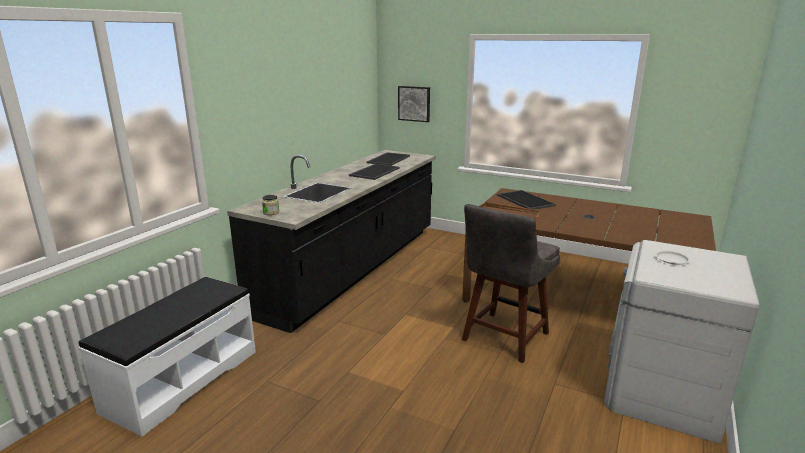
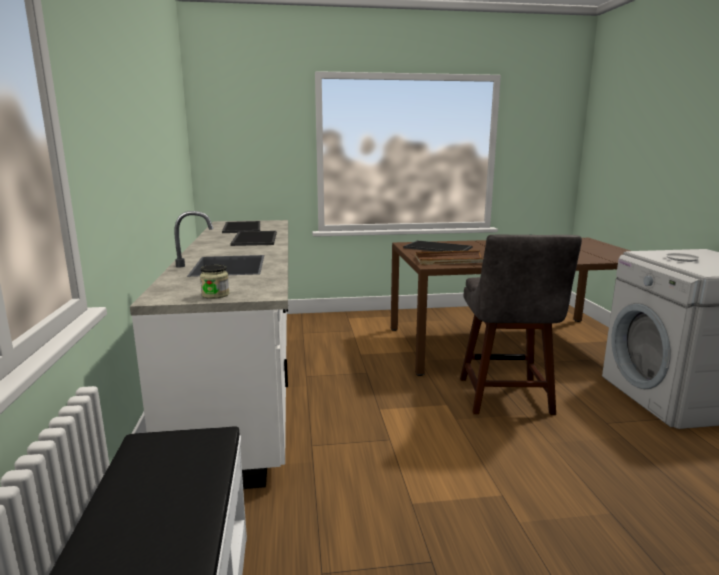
camera: 35 degrees left, 5 degrees down
(354, 269) = (246, 378): black counter -> white counter
(414, 103) = (246, 159): picture -> none

